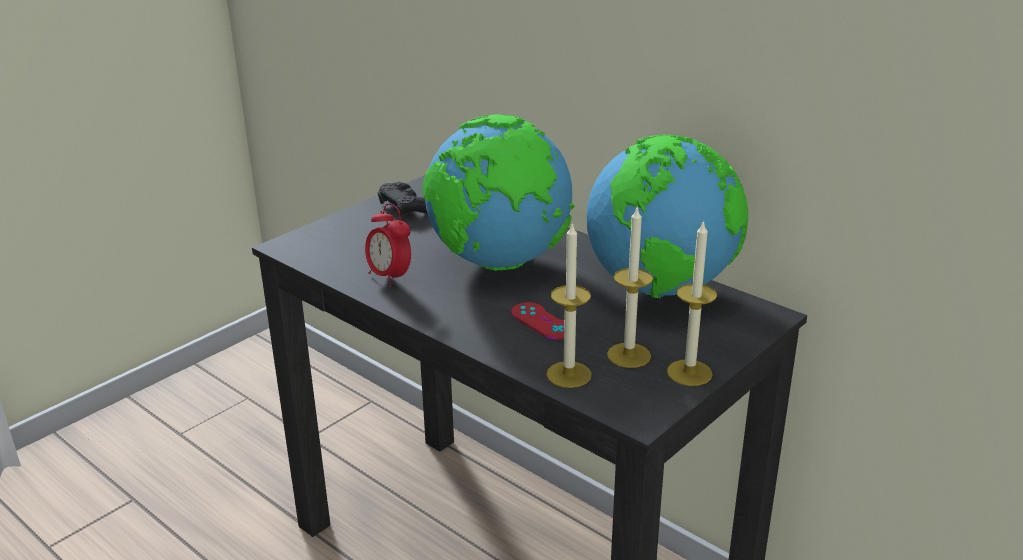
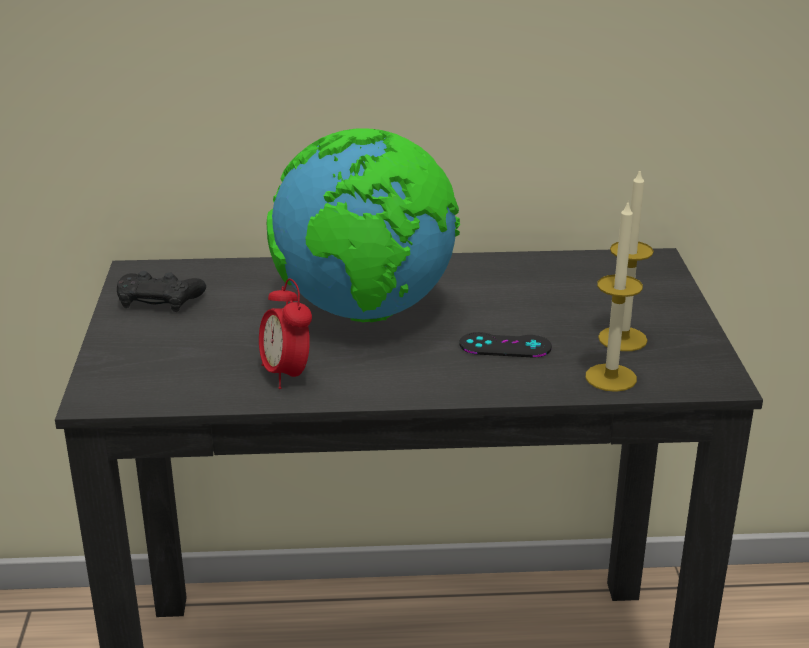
camera: 45 degrees left, 0 degrees up
(390, 277) = (286, 375): alarm clock -> alarm clock turned 60 degrees clockwise
(542, 321) = (505, 346): red game controller -> black game controller
(661, 289) = (543, 274): globe -> none
(689, 373) = (687, 330): candle -> none

